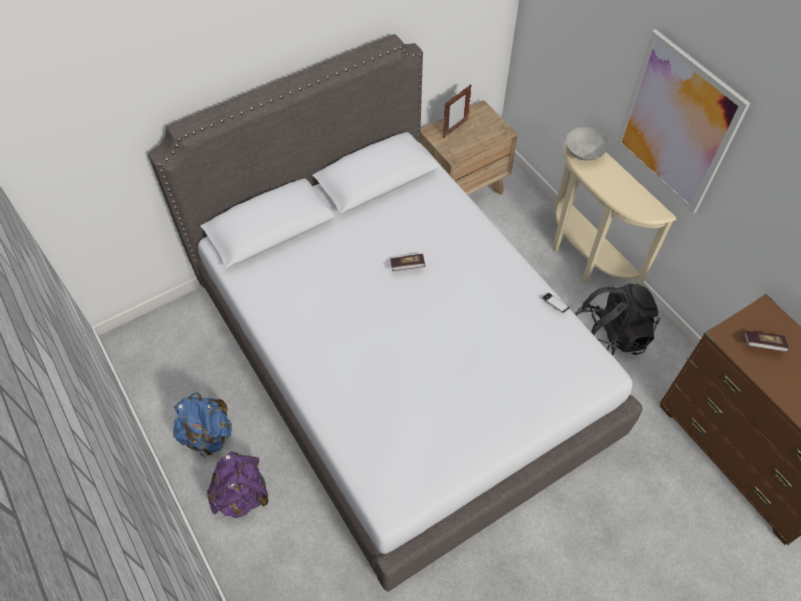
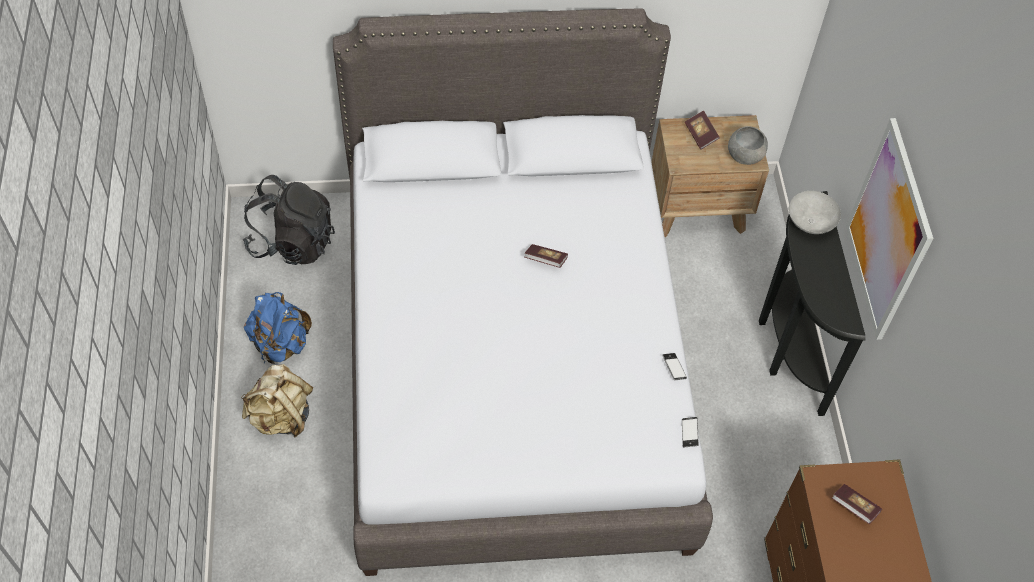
camera: 25 degrees right, 0 degrees up
(242, 494) = (281, 416): purple backpack -> beige backpack
(455, 129) = (700, 135): picture frame -> book
(495, 131) = (745, 156): none -> grey bowl
(583, 259) = (787, 347): beige console table -> black console table
(599, 348) = (689, 433): none -> phone
(609, 336) = (759, 445): black backpack -> black backpack (292, 242)

